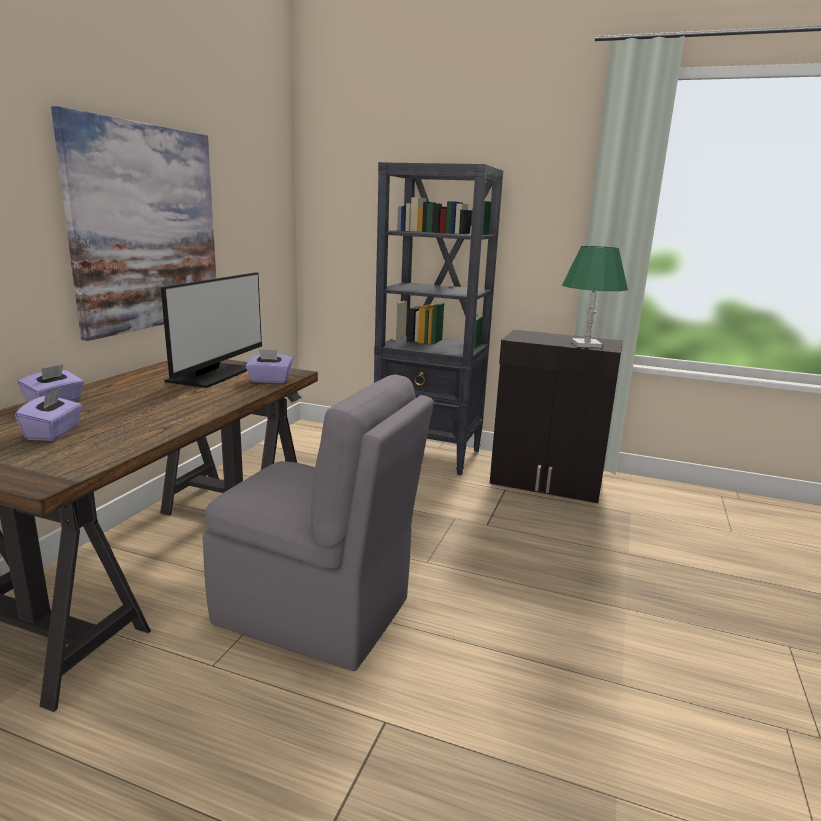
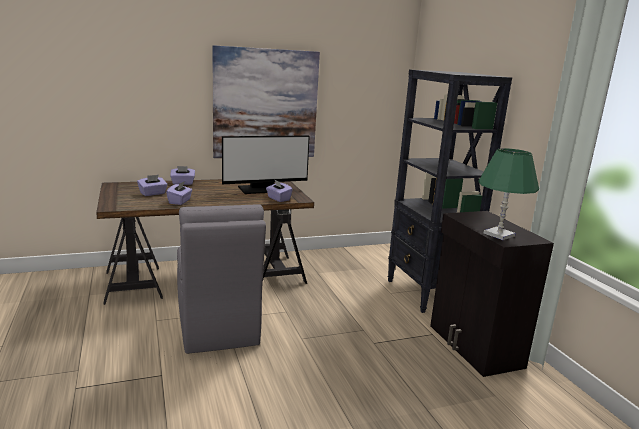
camera: 50 degrees right, 0 degrees up
(147, 427) = (180, 201): none -> purple tissue box

